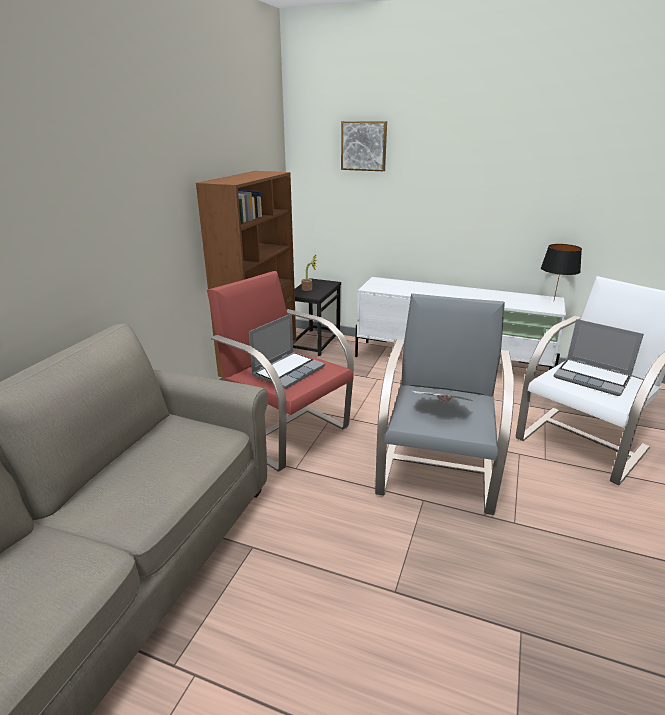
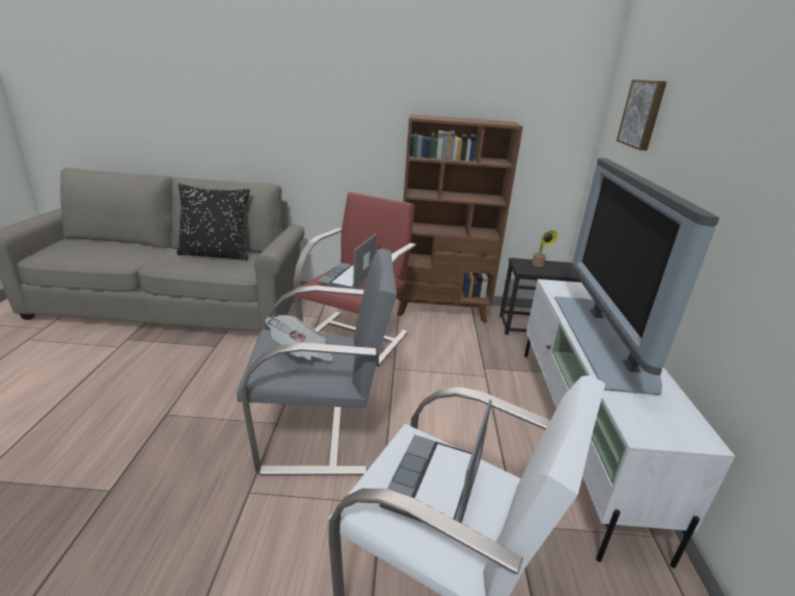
camera: 70 degrees right, 0 degrees up
(132, 462) = (216, 254): none -> black pillow
(288, 371) = (347, 278): laptop -> laptop turned 90 degrees clockwise
(455, 293) = (604, 339): none -> television
(554, 301) = (691, 438): black table lamp -> none

